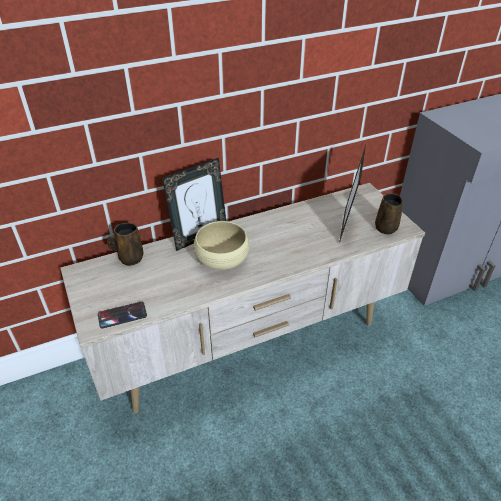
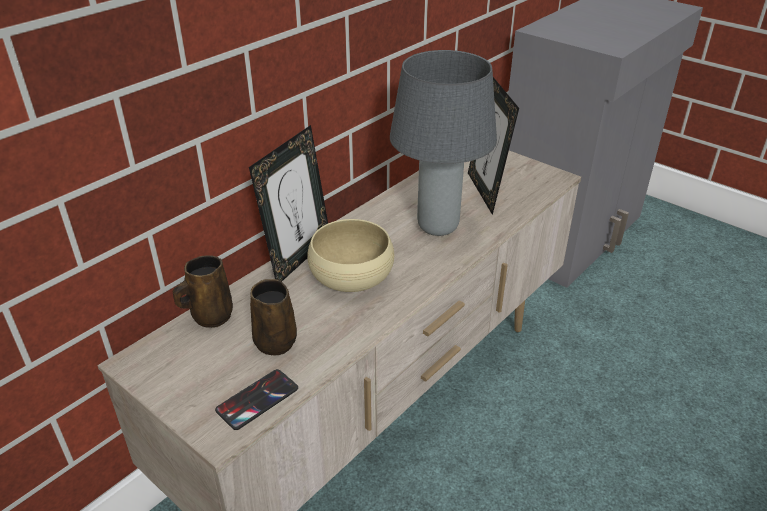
camera: 25 degrees left, 5 degrees down
(296, 241) = (436, 227): none -> grey table lamp
(386, 227) = (532, 181): brown mug -> brown mug (275, 340)

